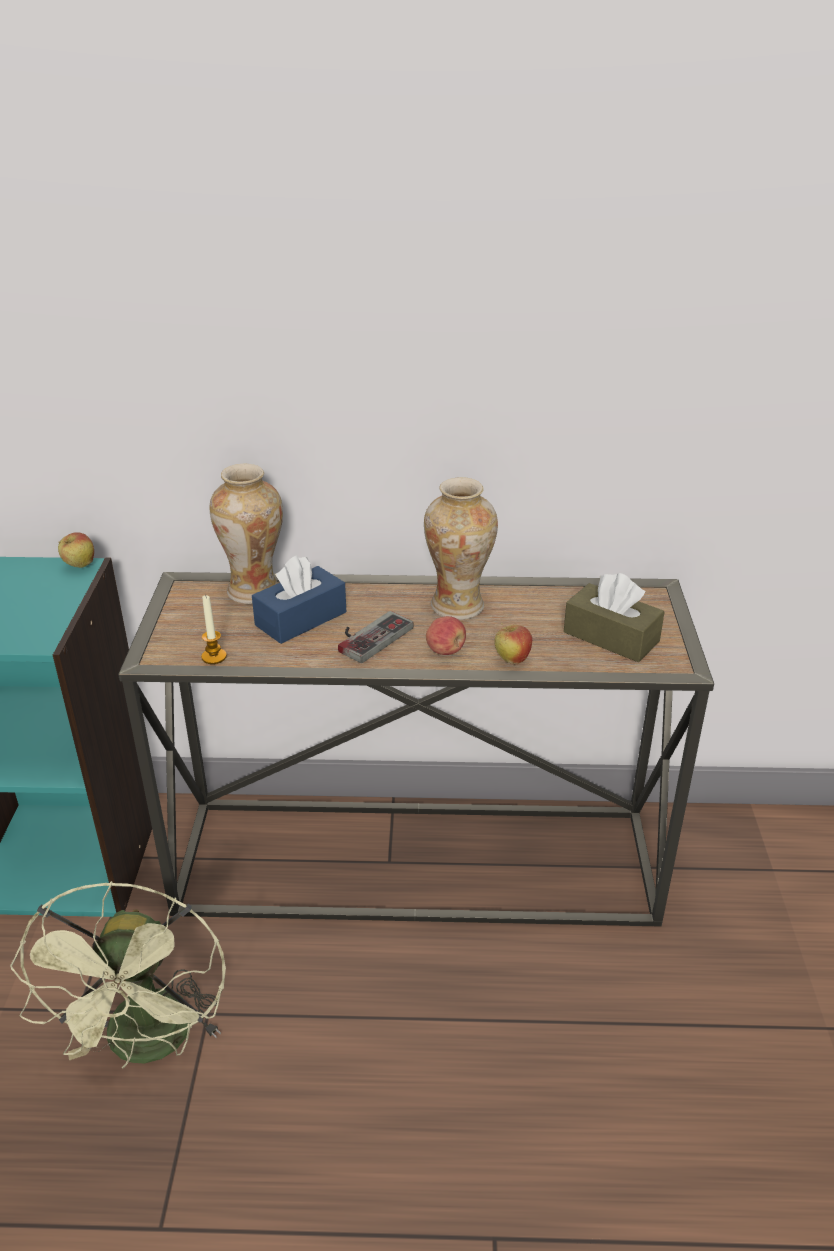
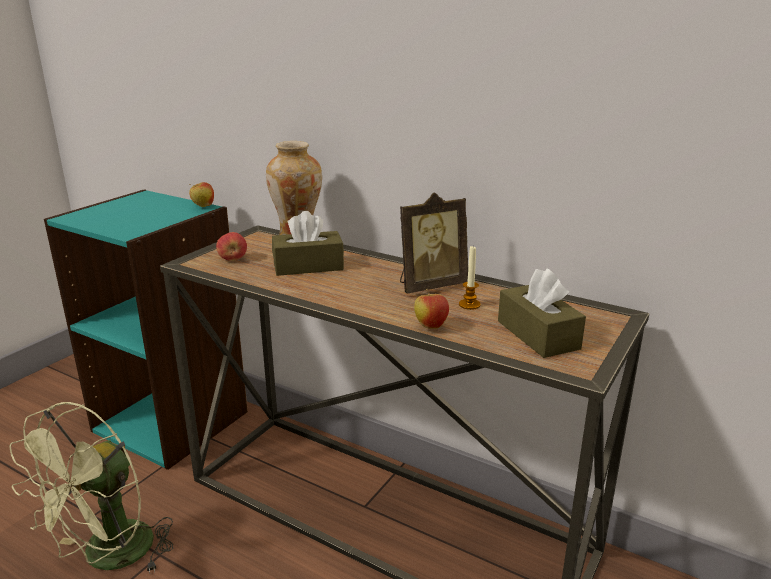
camera: 30 degrees right, 10 degrees down
(214, 657) = (225, 271): candle -> candle (469, 305)
(301, 619) = (308, 266): blue tissue box -> brown tissue box
(369, 636) = (340, 285): game controller -> none
(446, 650) = (386, 308): apple -> apple (233, 259)
(458, 606) = (430, 285): vase -> picture frame

